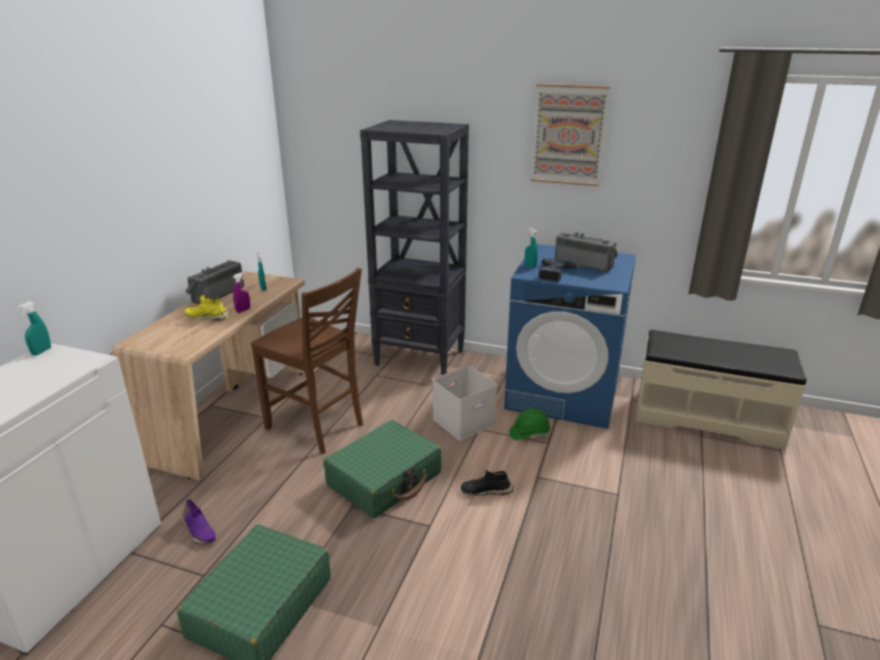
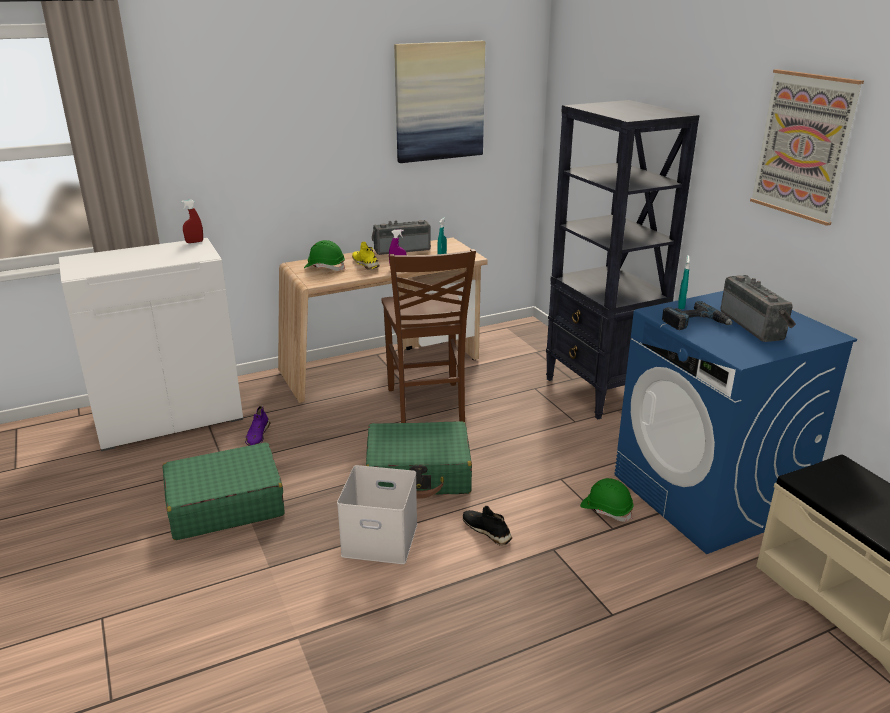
camera: 45 degrees right, 0 degrees up
(41, 351) = (194, 242): turquoise spray bottle -> red spray bottle
(171, 334) = (324, 267): none -> green hard hat
(209, 143) = (439, 101): none -> picture
(464, 420) = (558, 464): white storage box -> white storage box (382, 538)

